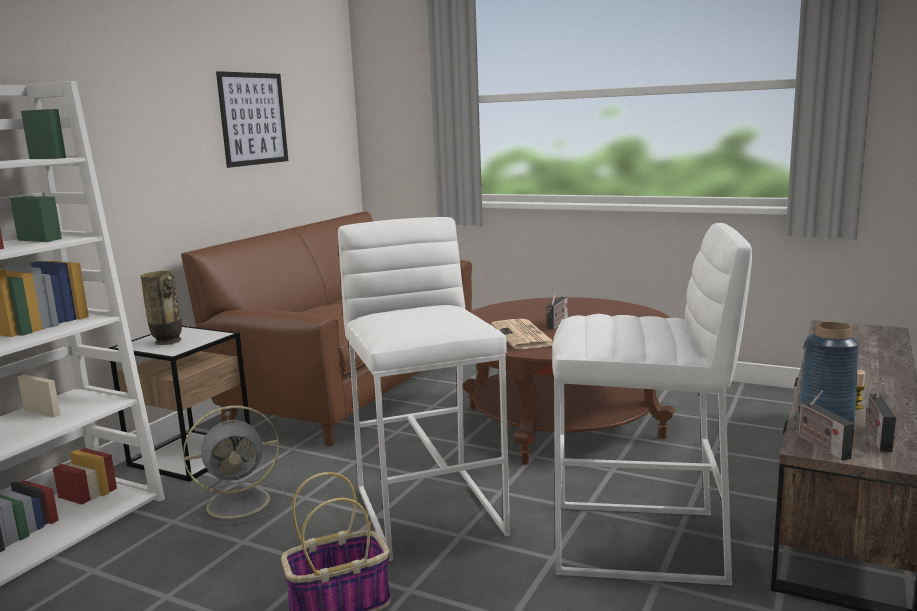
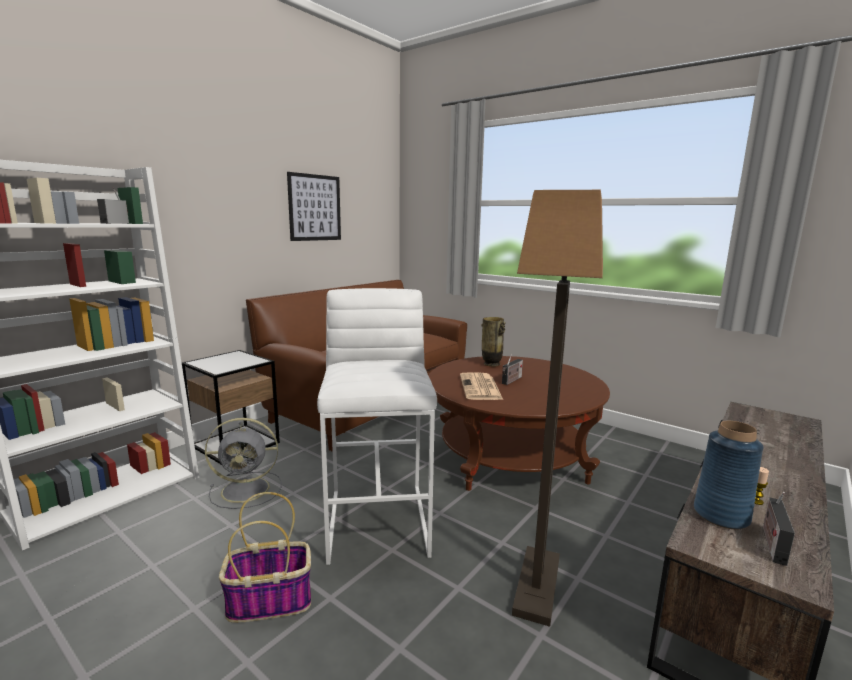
camera: 10 degrees right, 0 degrees up
(168, 342) = (221, 362): vase -> vase (491, 364)
(639, 543) = (537, 586): white stool -> floor lamp
(820, 445) = (710, 543): radio -> radio (115, 223)

